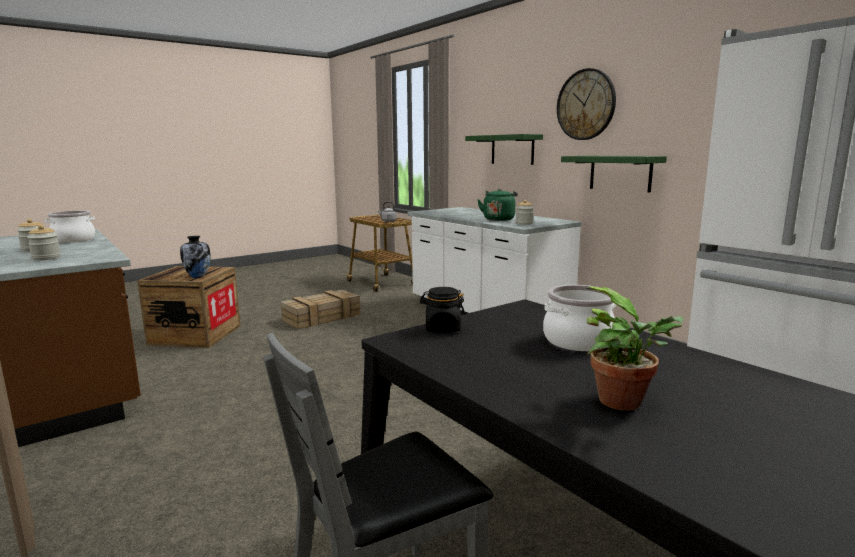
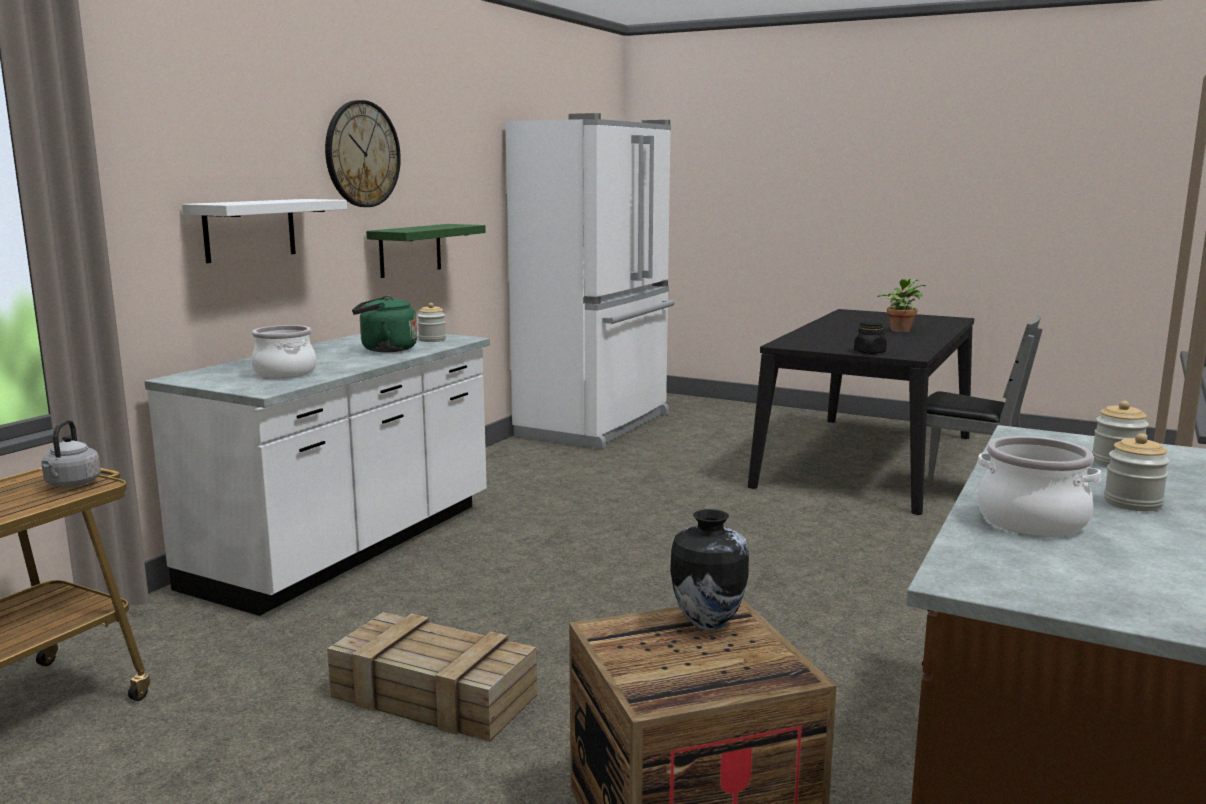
camera: 115 degrees left, 0 degrees up
(512, 149) = (250, 229): green shelf -> white shelf
(578, 341) = (833, 336): cooking pot -> cooking pot (284, 373)

